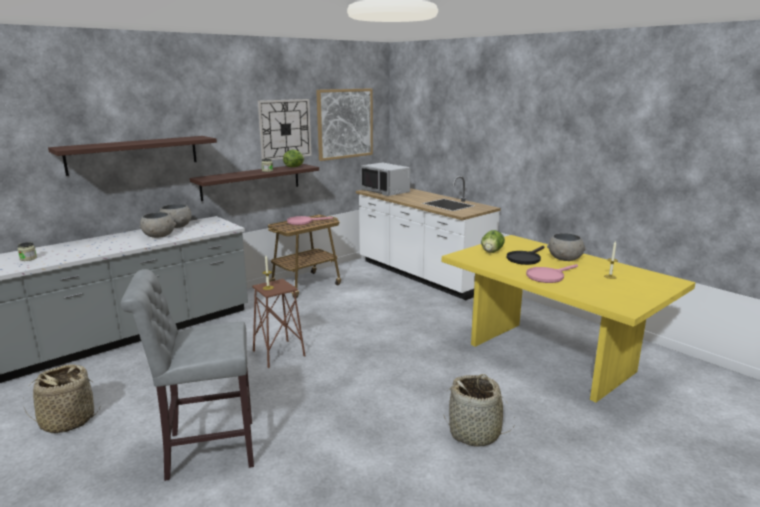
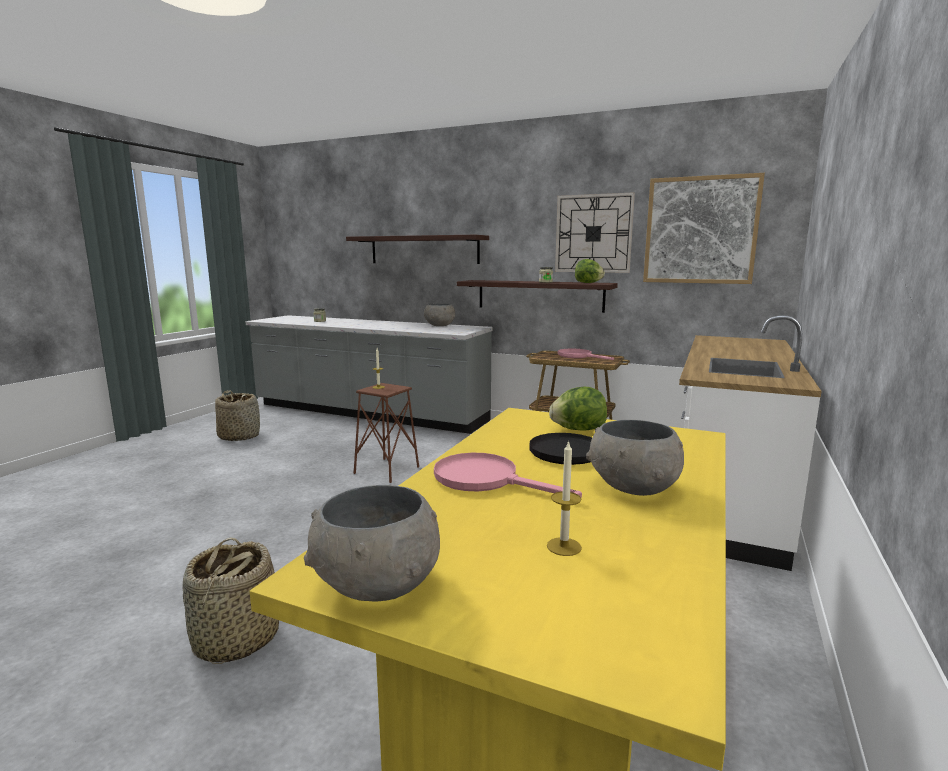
camera: 65 degrees right, 5 degrees down
(159, 236) = (404, 327): grey bowl -> grey bowl (377, 584)
(205, 450) = (197, 487): grey stool -> none
(386, 192) = (728, 342): grey microwave -> none

